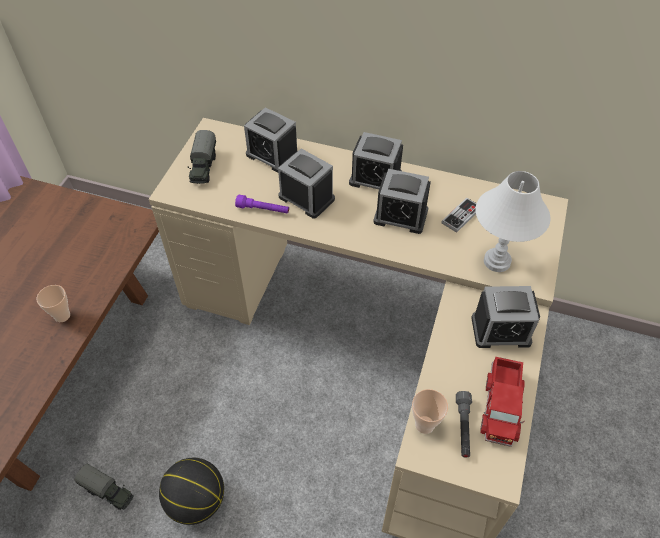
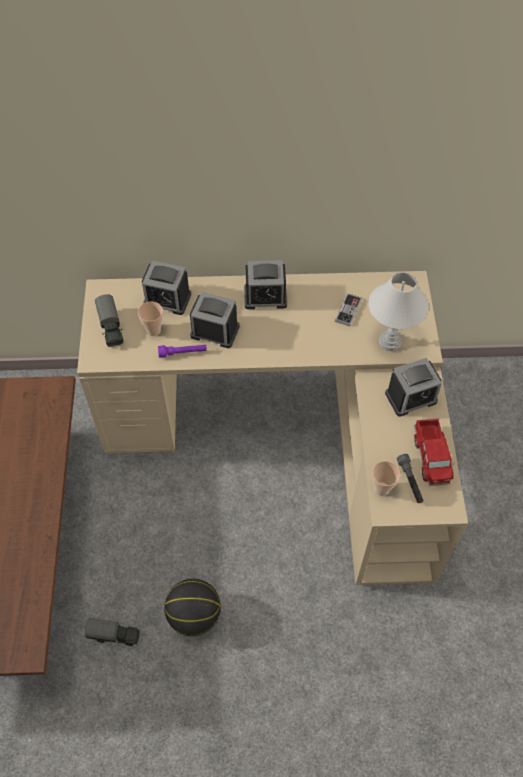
camera: 20 degrees left, 5 degrees up
(62, 316) = (28, 498): cup -> cup (153, 330)
(400, 216) = (299, 325): alarm clock -> none

